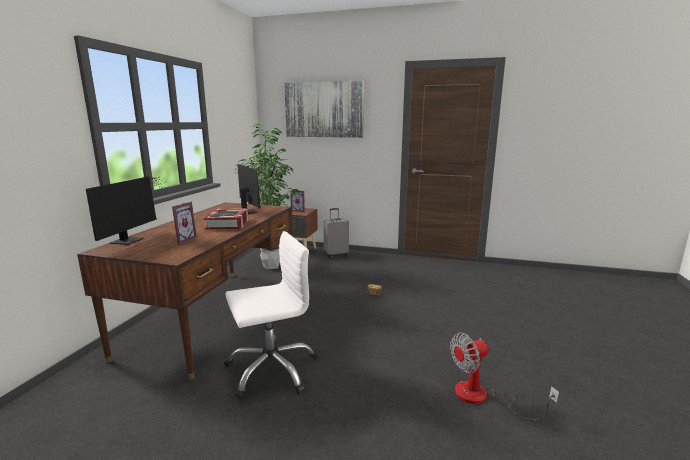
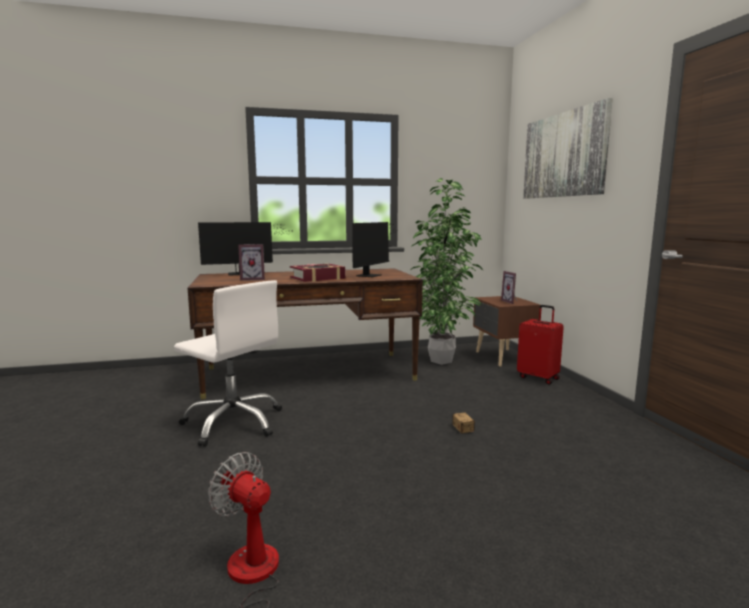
camera: 60 degrees right, 5 degrees down
(336, 254) = (538, 378): grey suitcase -> red suitcase

